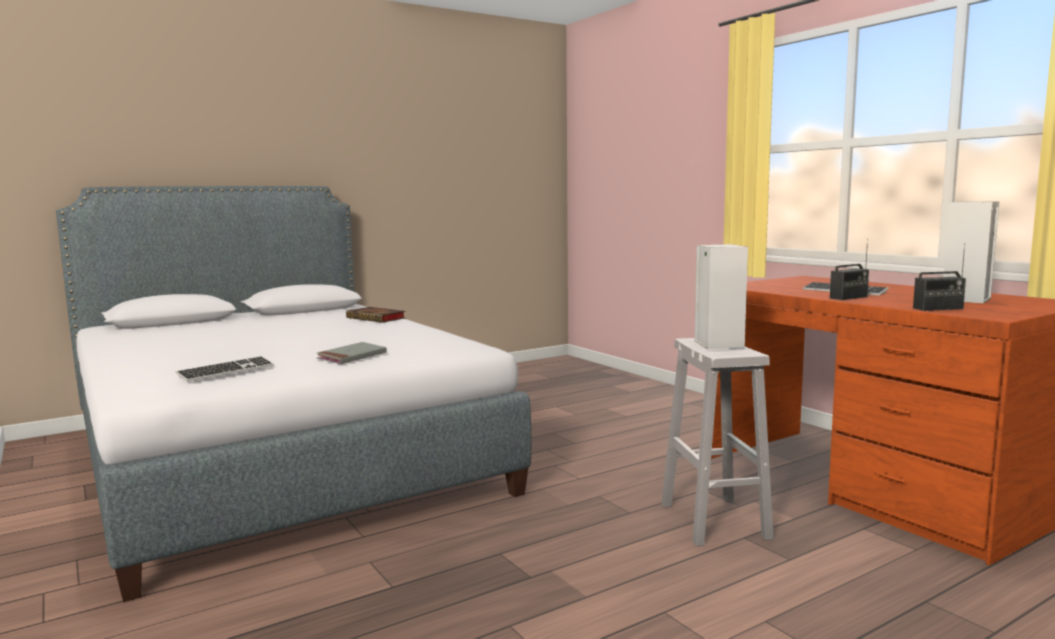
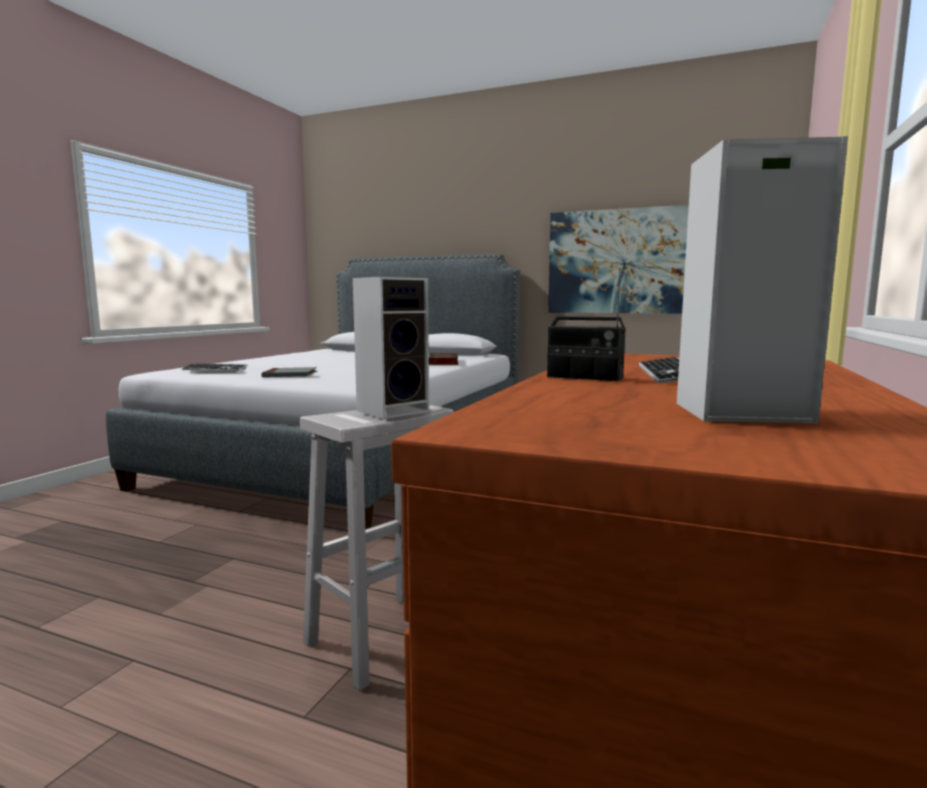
camera: 55 degrees right, 0 degrees up
(447, 196) = (625, 261): none -> picture
(938, 308) = (533, 405): radio -> none

